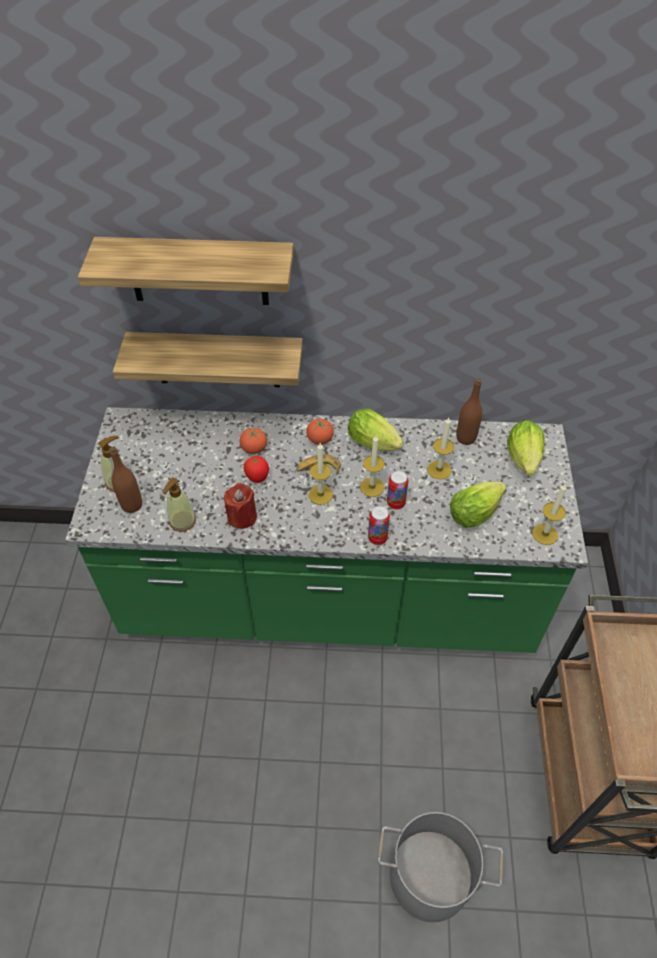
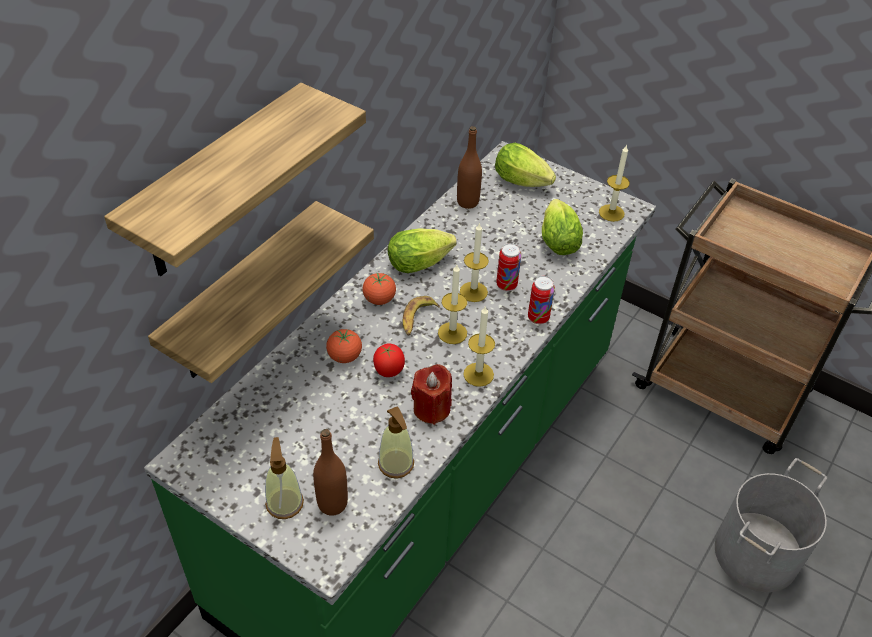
camera: 60 degrees left, 5 degrees down
(439, 470) = (490, 237): candle -> candle (478, 374)

